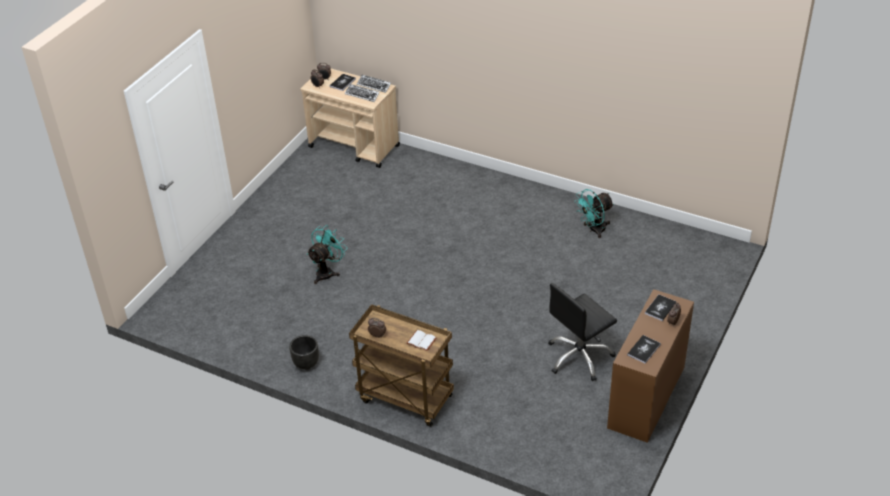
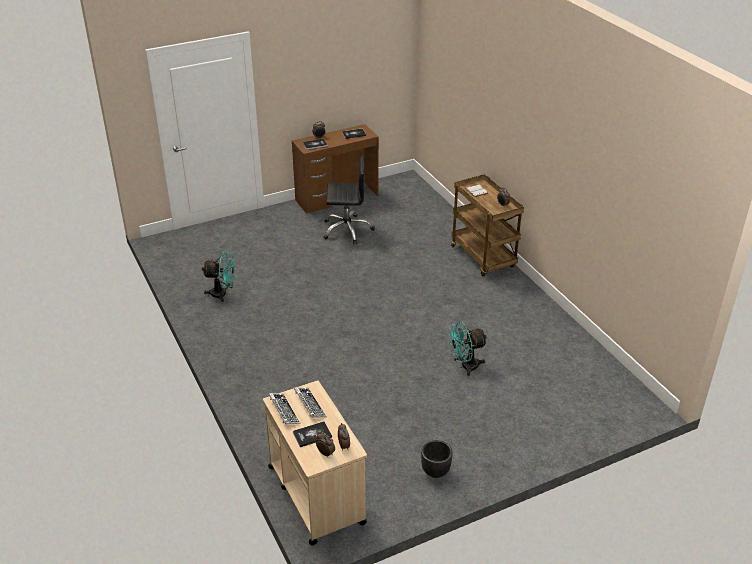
camera: 145 degrees left, 5 degrees down
(306, 364) = (537, 307): black planter -> black planter (436, 472)

